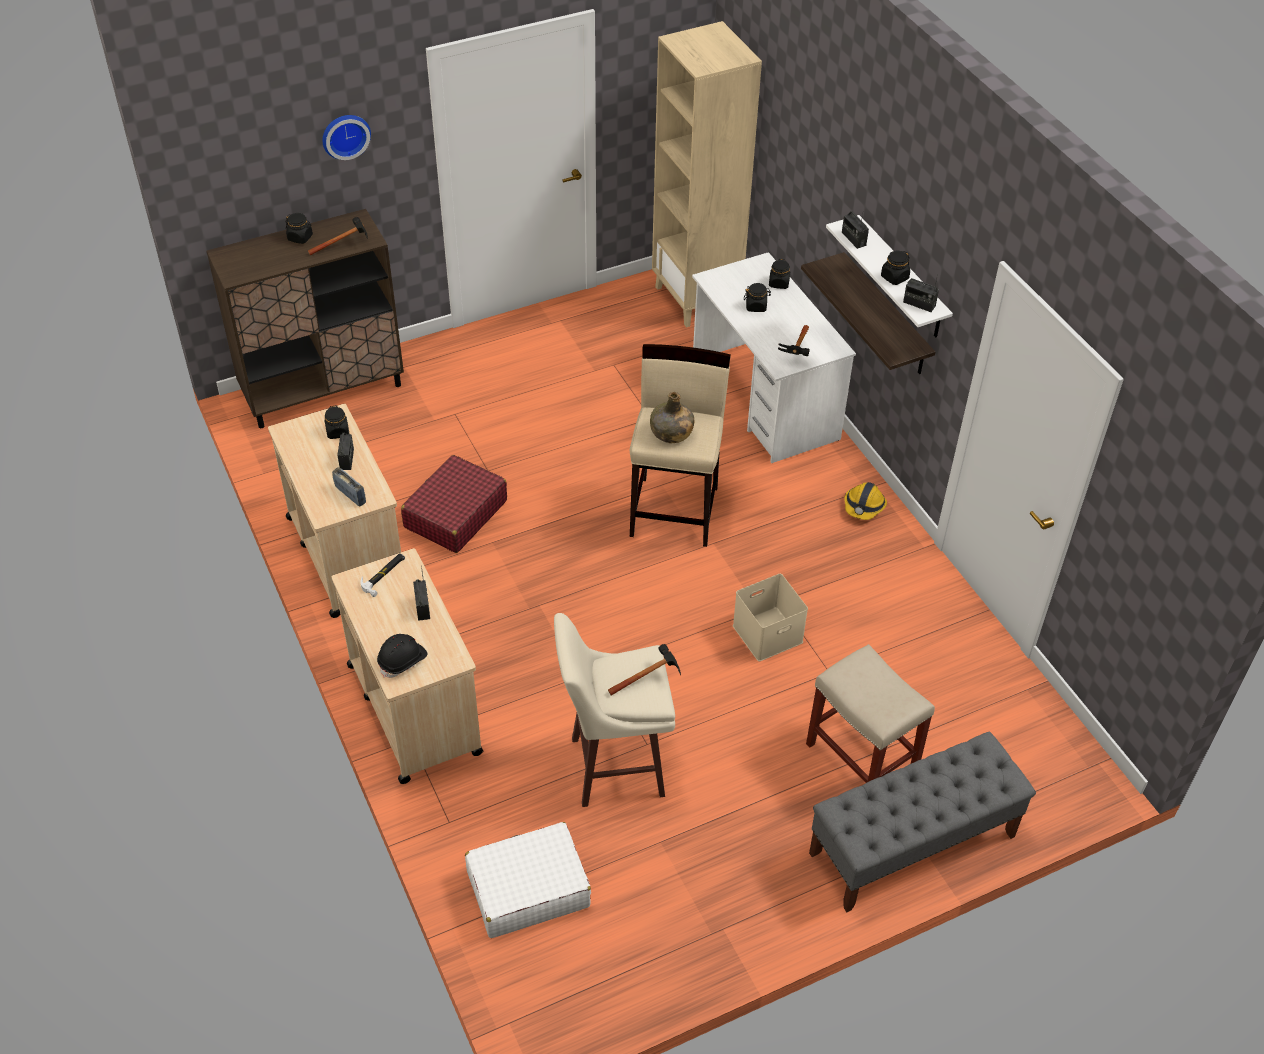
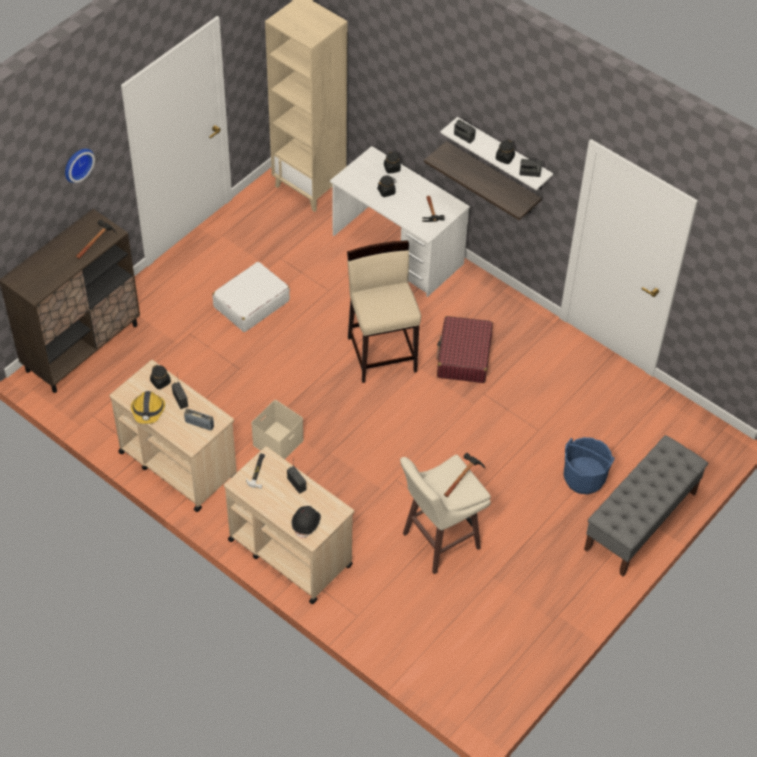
camera: 25 degrees left, 5 degrees up
(300, 237) = (61, 247): black jar -> none
(455, 514) = (235, 408): red suitcase -> red suitcase (463, 356)
(527, 889) = (429, 637): white suitcase -> white suitcase (251, 304)
(671, 433) = (383, 305): green bottle -> none
(768, 632) = (487, 417): beige storage box -> beige storage box (278, 441)
(860, 757) = (584, 478): beige stool -> blue bucket
(864, 506) = (503, 307): hard hat -> hard hat (148, 410)

